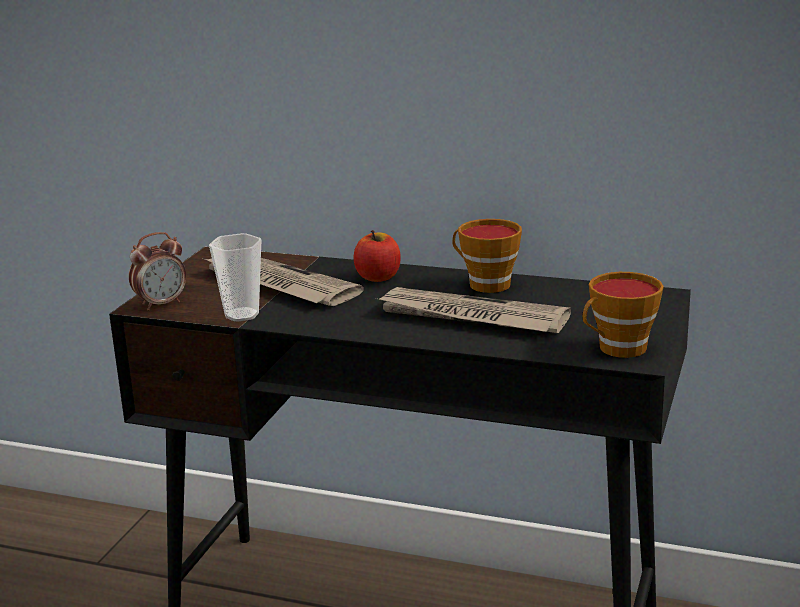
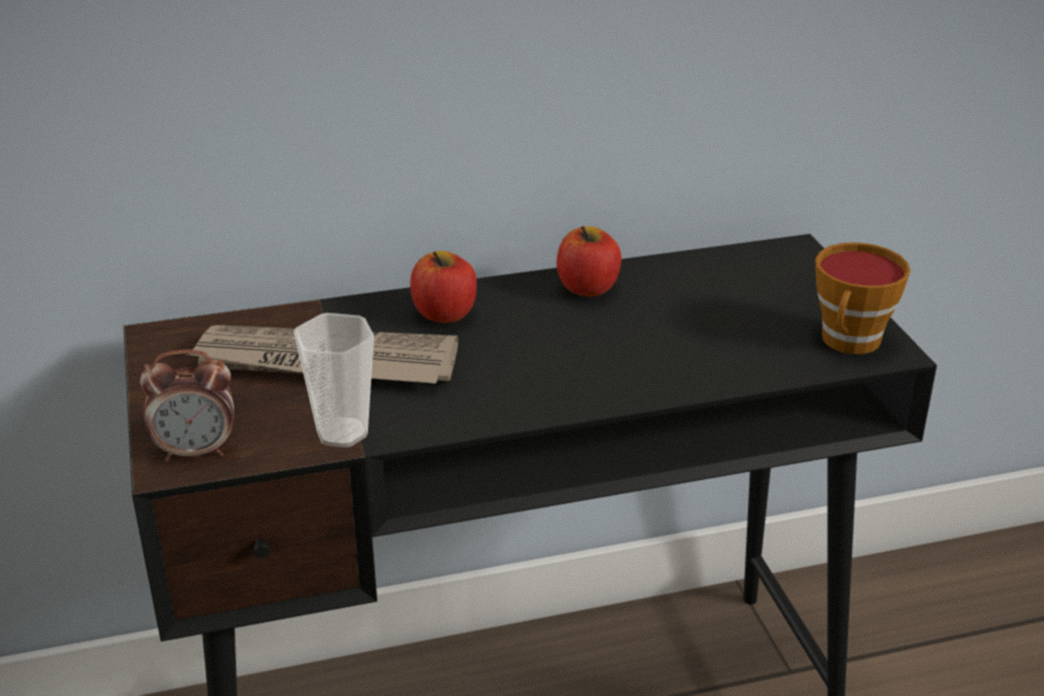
camera: 35 degrees left, 10 degrees up
(161, 304) = (196, 451): alarm clock -> alarm clock turned 60 degrees clockwise
(471, 317) = (636, 344): newspaper -> none
(484, 284) = (588, 288): cup -> apple

